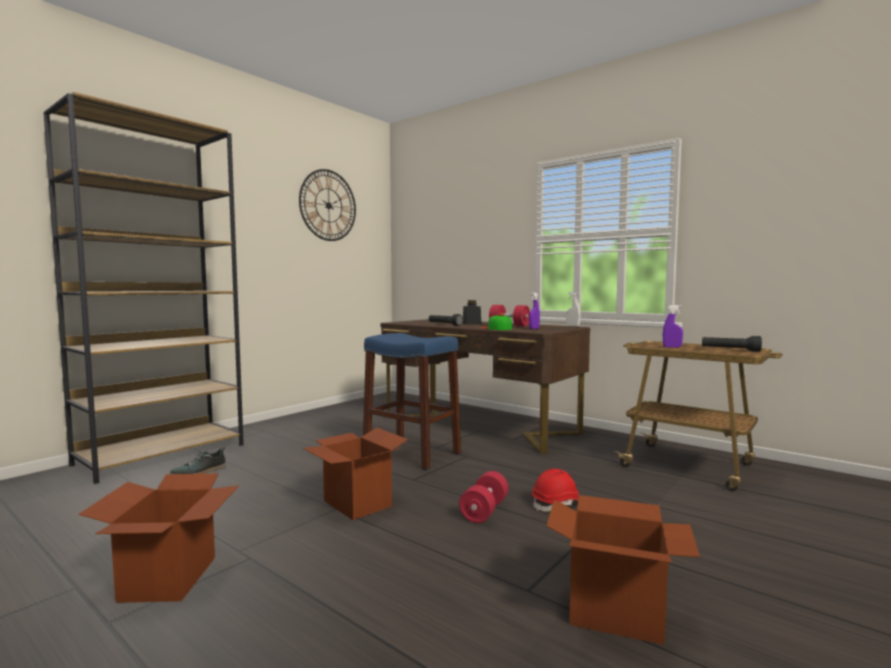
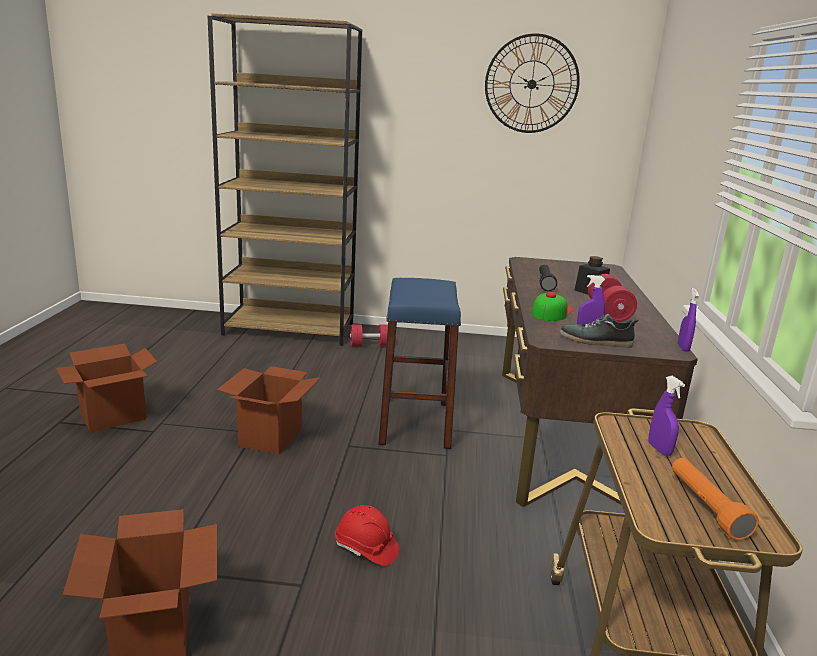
camera: 55 degrees right, 15 degrees up
(199, 472) = (271, 355): shoe -> shoe (596, 341)
(484, 511) = (309, 506): red dumbbell -> red dumbbell (370, 345)
(572, 326) = (683, 348): white spray bottle -> purple spray bottle
(730, 350) = (706, 507): black flashlight -> orange flashlight

